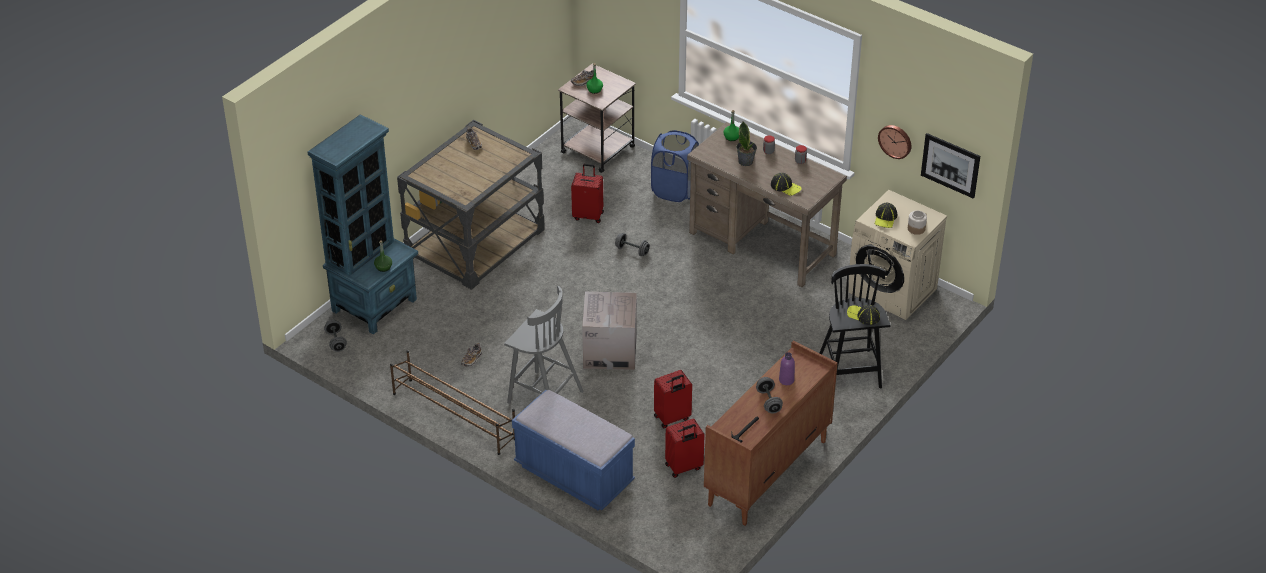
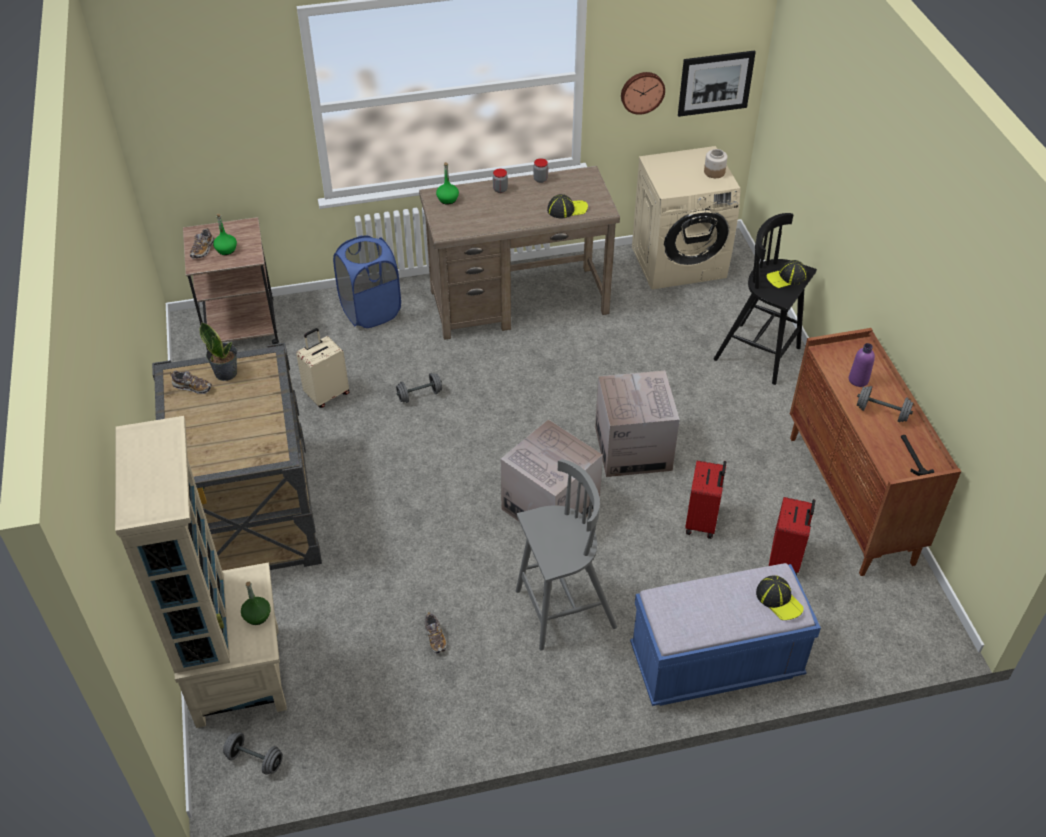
camera: 50 degrees left, 5 degrees up
(375, 305) = (240, 674): blue cabinet -> beige cabinet
(453, 416) = (511, 718): brown shoe rack -> none
(588, 215) = (327, 394): red suitcase -> beige suitcase
(696, 360) = (633, 448): none -> cardboard box
(746, 161) = (496, 211): potted plant -> potted plant (226, 373)
(885, 218) = (678, 180): cap -> cap (779, 600)

